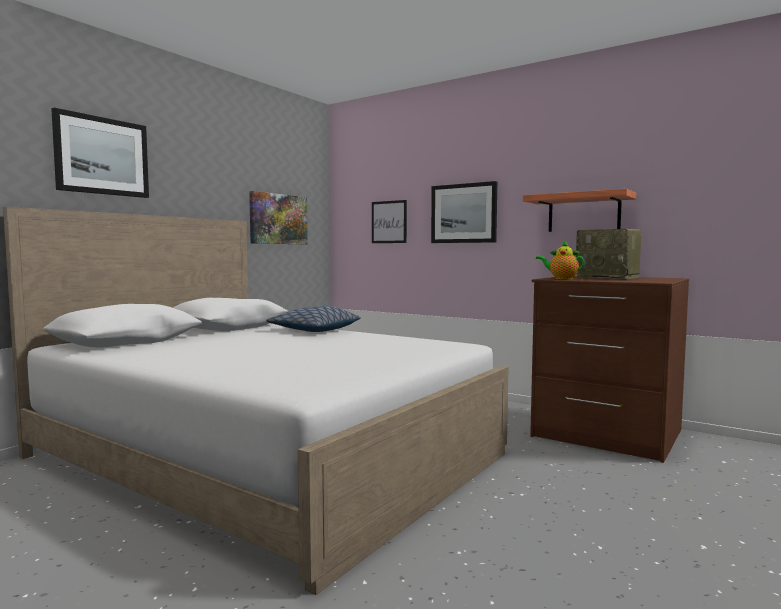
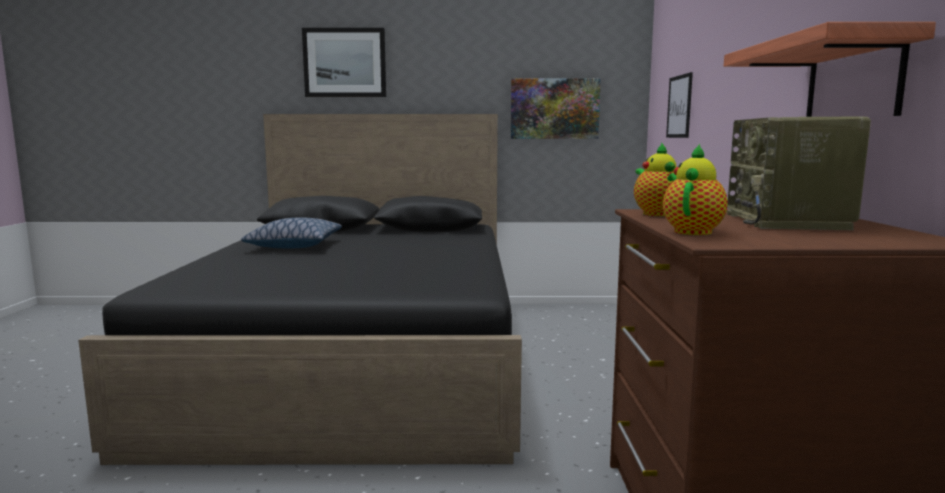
camera: 55 degrees right, 5 degrees up
(266, 454) = (360, 359): white bed -> black bed
(314, 330) = (461, 243): pillow -> pillow (294, 245)
(463, 213) = (731, 90): picture -> none
(627, 281) = (694, 231): none -> teapot

